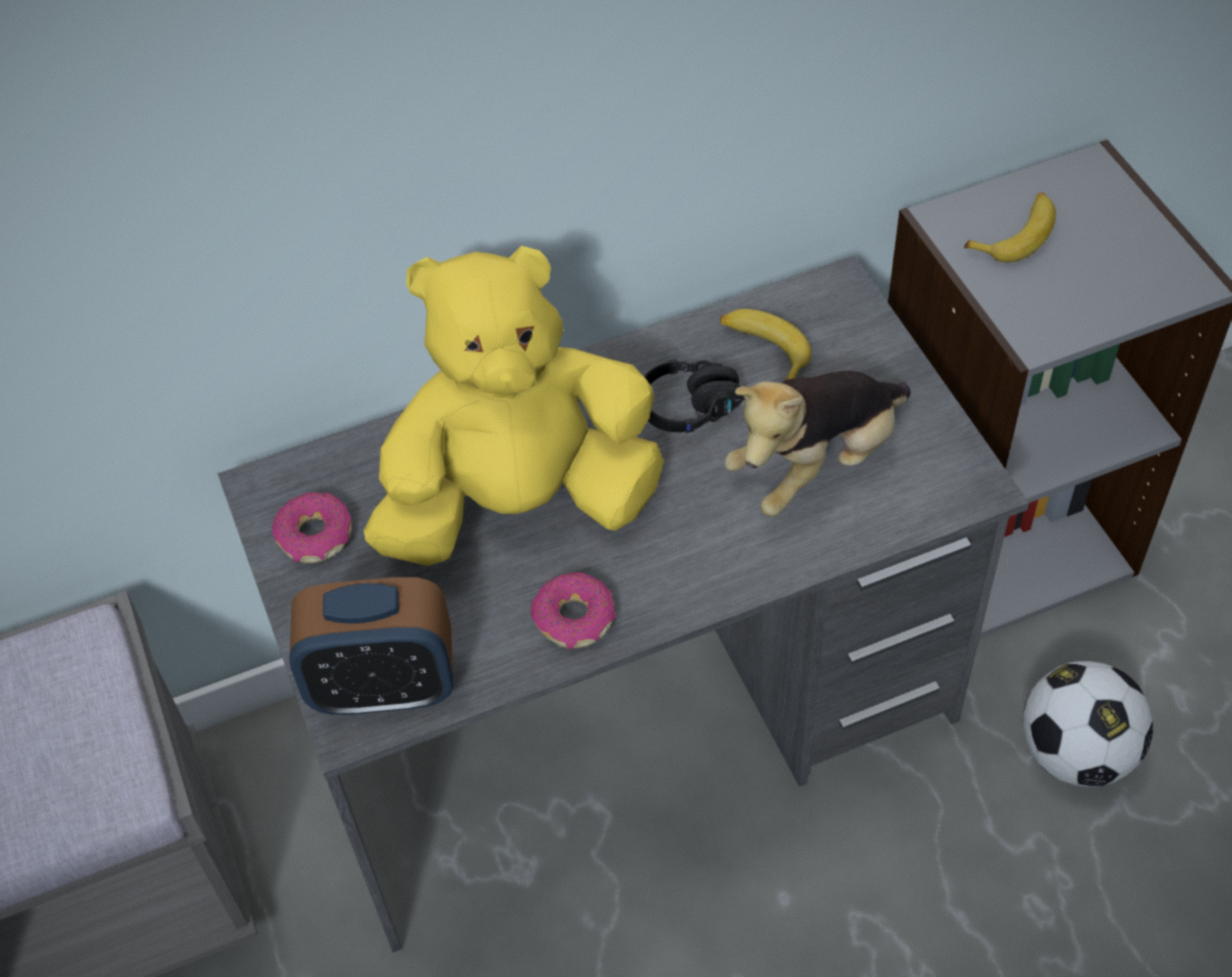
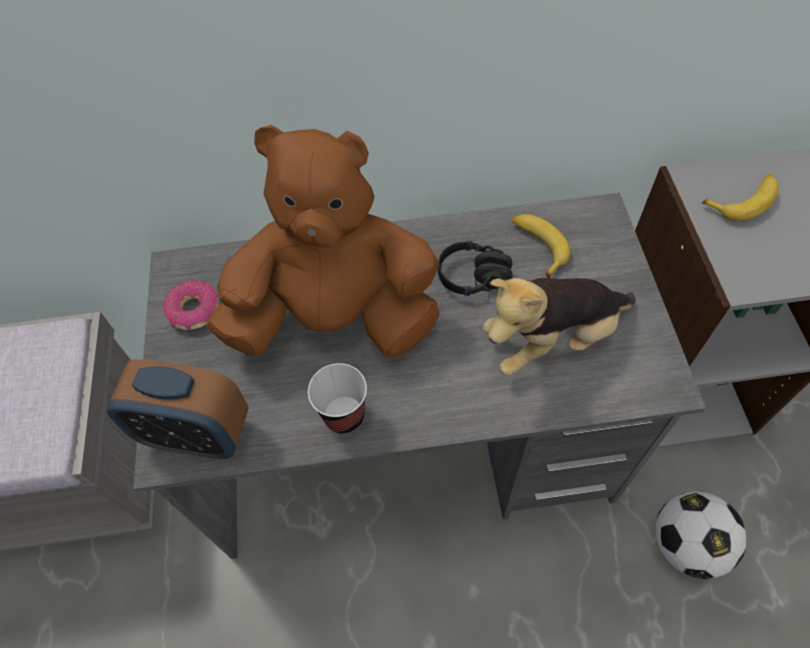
camera: 15 degrees right, 5 degrees up
(520, 502) = (336, 319): yellow plush toy -> brown plush toy
(574, 619) = (344, 416): donut -> cup

